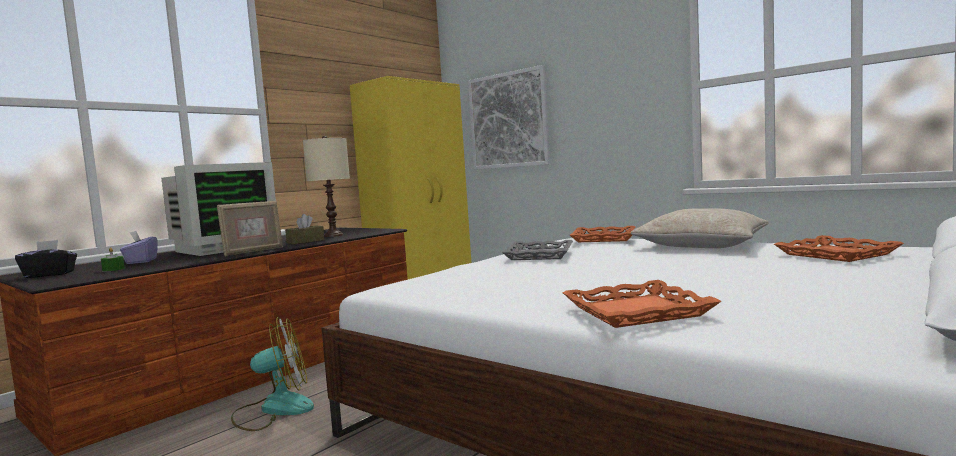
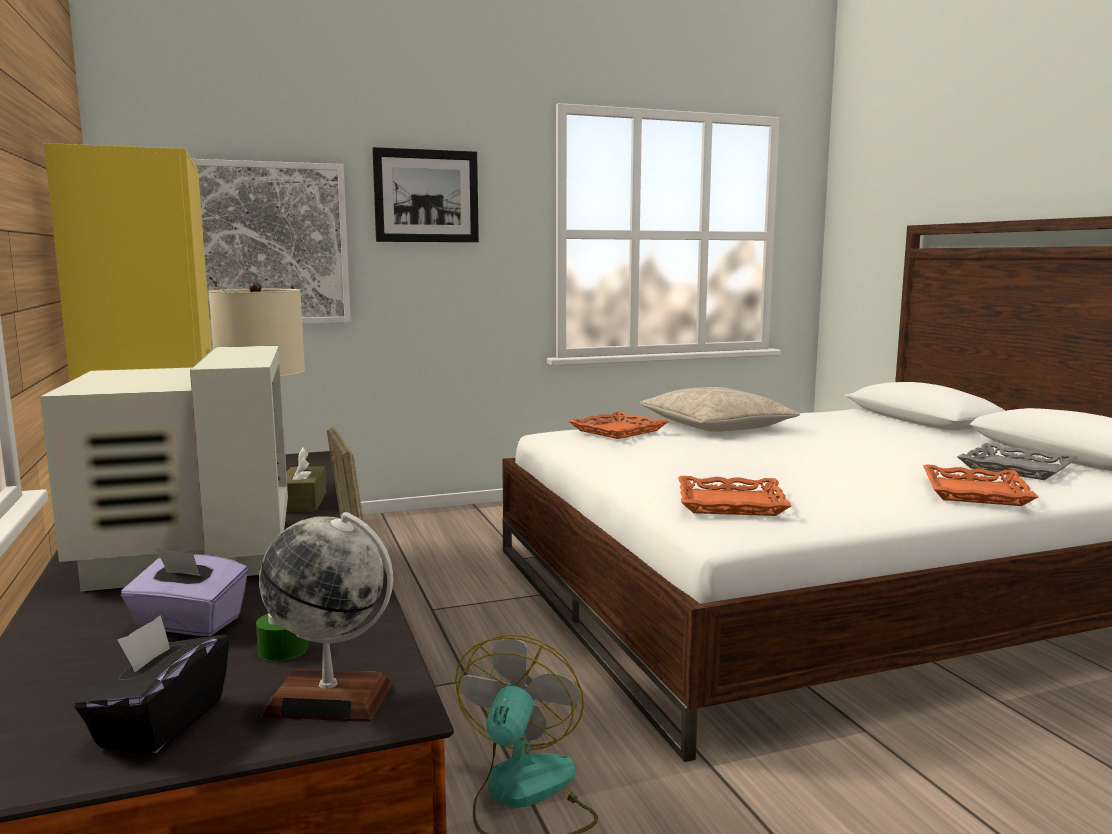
camera: 60 degrees left, 5 degrees up
(62, 279) = (330, 699): none -> globe
(538, 255) = (650, 461): grey tray -> grey tray (1015, 468)
(593, 75) = (426, 196): none -> picture
(835, 254) = (837, 424): orange tray -> orange tray (730, 504)

